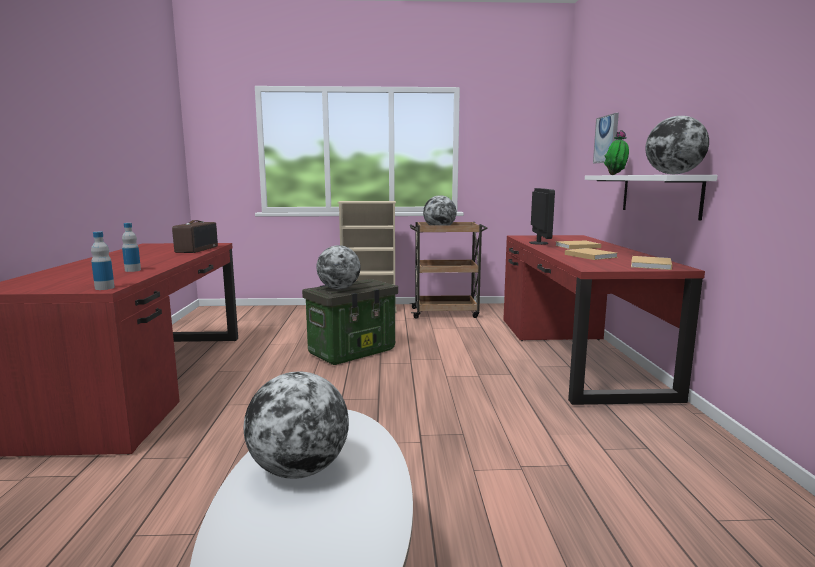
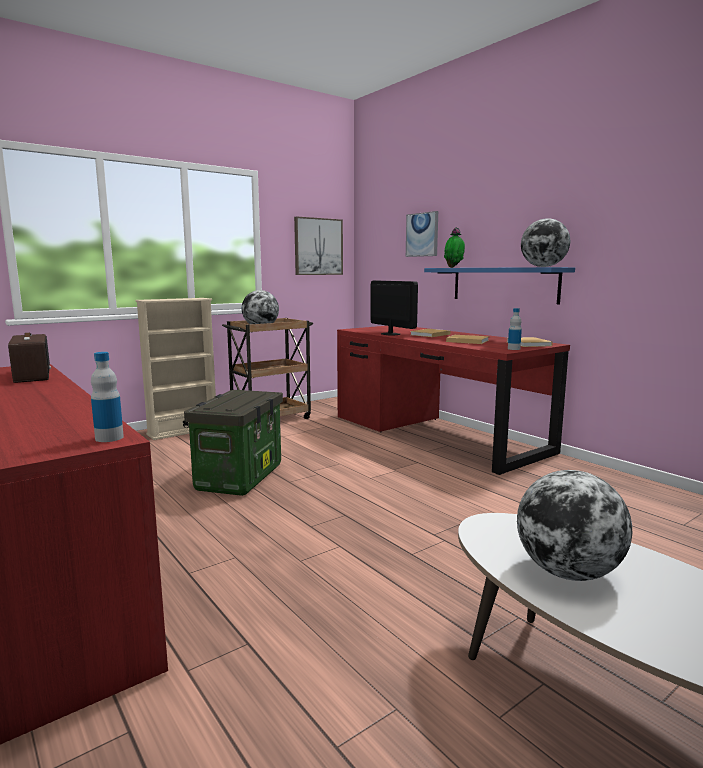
camera: 35 degrees left, 0 degrees up
(132, 270) = (48, 412): bottle -> bottle (514, 349)
(339, 288) = (231, 404): globe -> none
(521, 154) = (318, 246): none -> picture
(659, 194) = (503, 284): white shelf -> blue shelf

